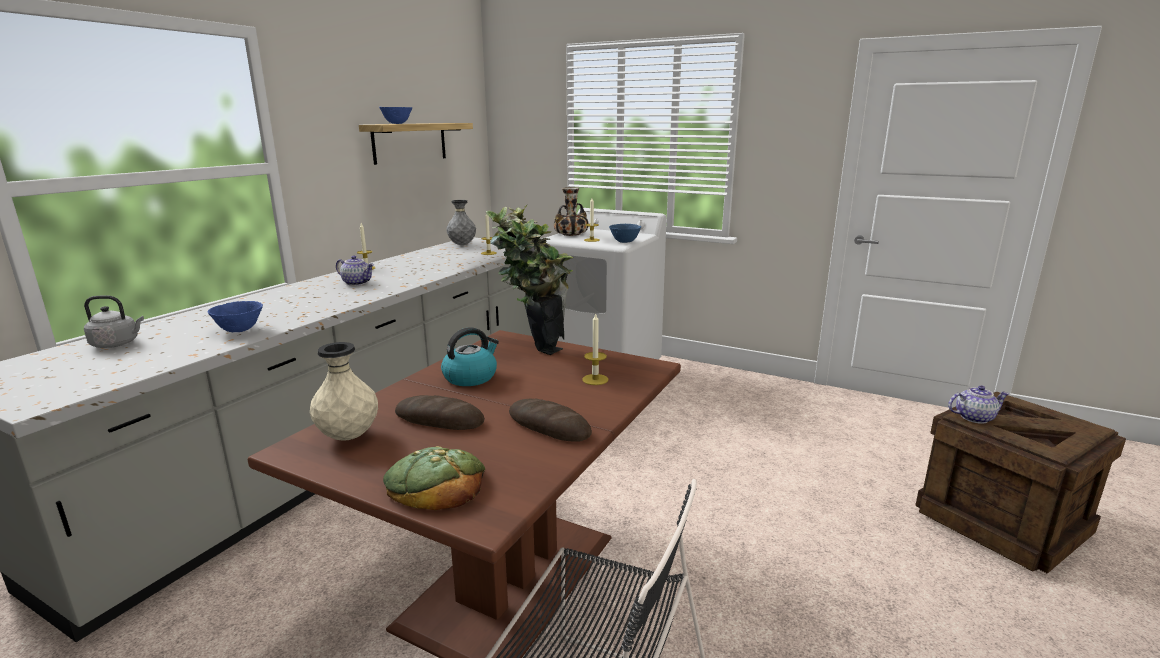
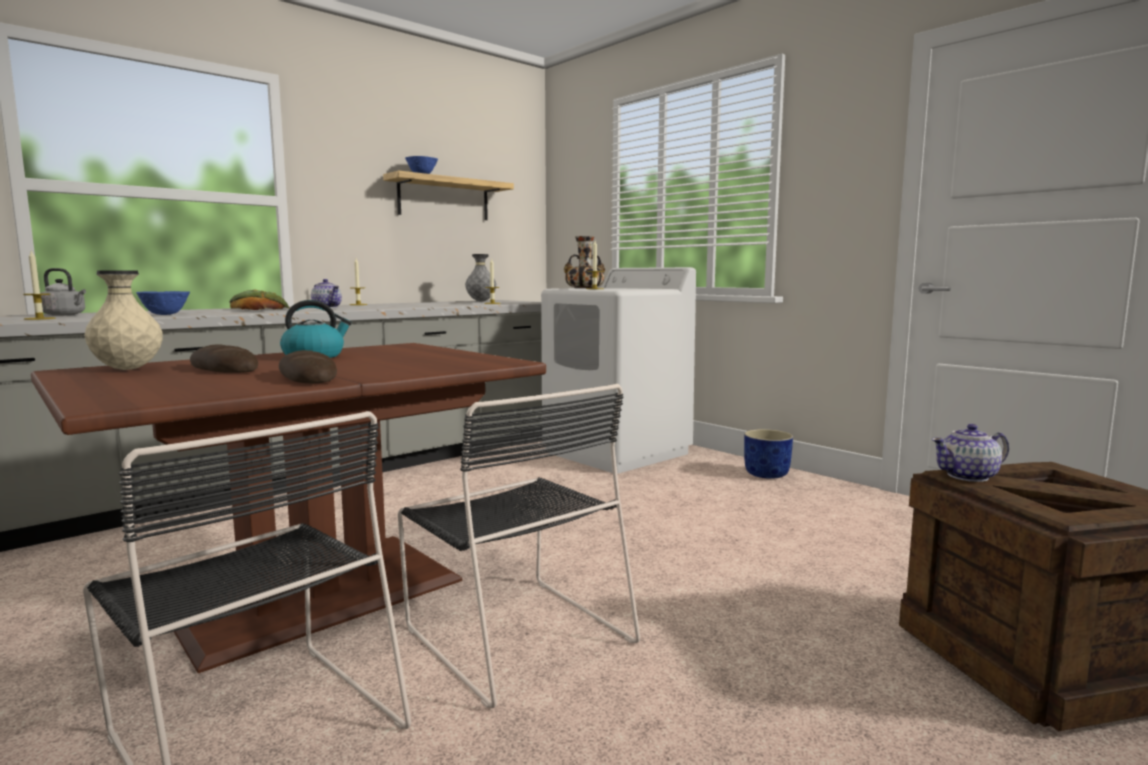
camera: 20 degrees right, 10 degrees down
(436, 484) = (122, 389): bread -> bread (259, 309)
(532, 346) = (418, 349): potted plant -> none
(595, 379) = (427, 363): candle -> candle (39, 318)
(624, 242) = (626, 289): blue bowl -> none
(695, 578) = (515, 632): none -> black chair
(731, 379) = (767, 474): none -> blue planter
(973, 417) = (968, 476): teapot -> teapot turned 150 degrees clockwise

